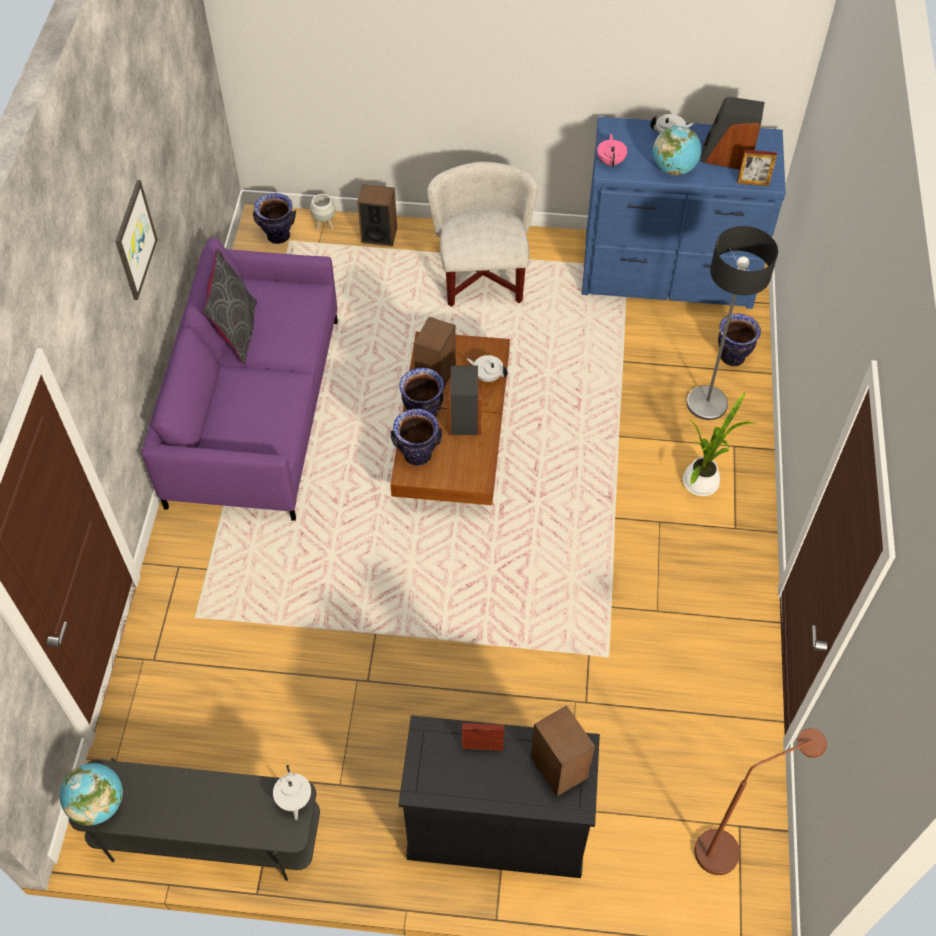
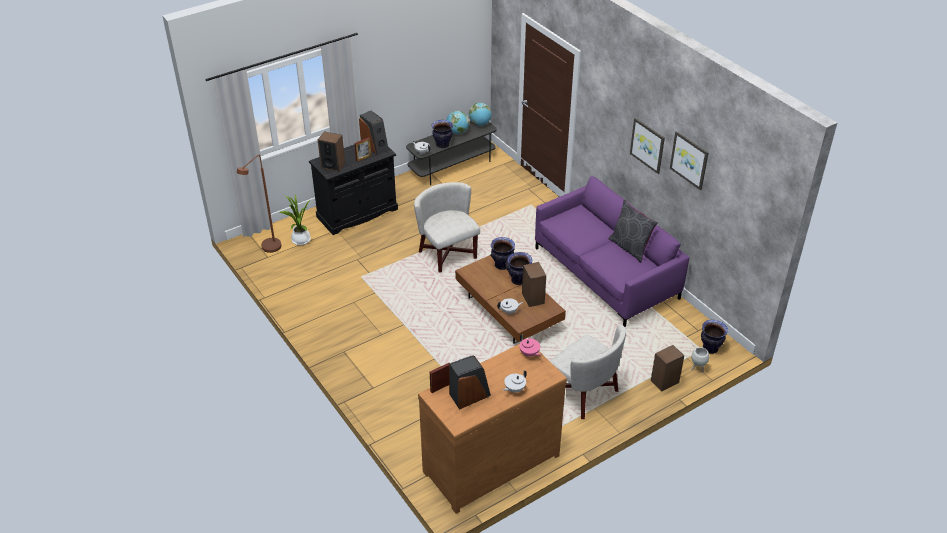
camera: 140 degrees right, 15 degrees down
(155, 141) = (689, 160): none -> picture
(432, 606) = (448, 254): none -> white armchair
(464, 415) = (501, 290): speaker -> speaker (375, 146)
(668, 274) = (489, 462): blue dresser -> brown dresser
(674, 169) = (491, 370): globe -> globe (457, 132)
(703, 481) = (375, 363): potted plant -> potted plant (300, 241)
(707, 403) = (403, 400): floor lamp -> none
(731, 357) = (410, 433): vase -> vase (443, 145)

